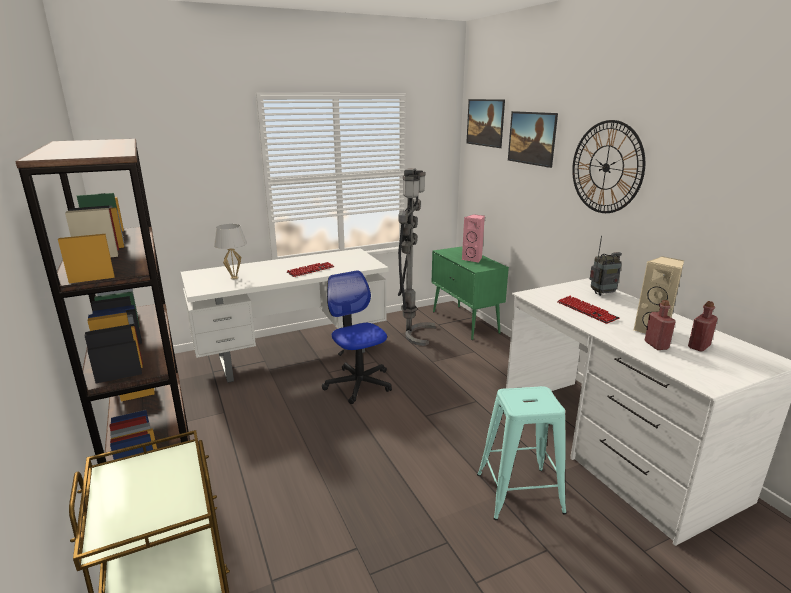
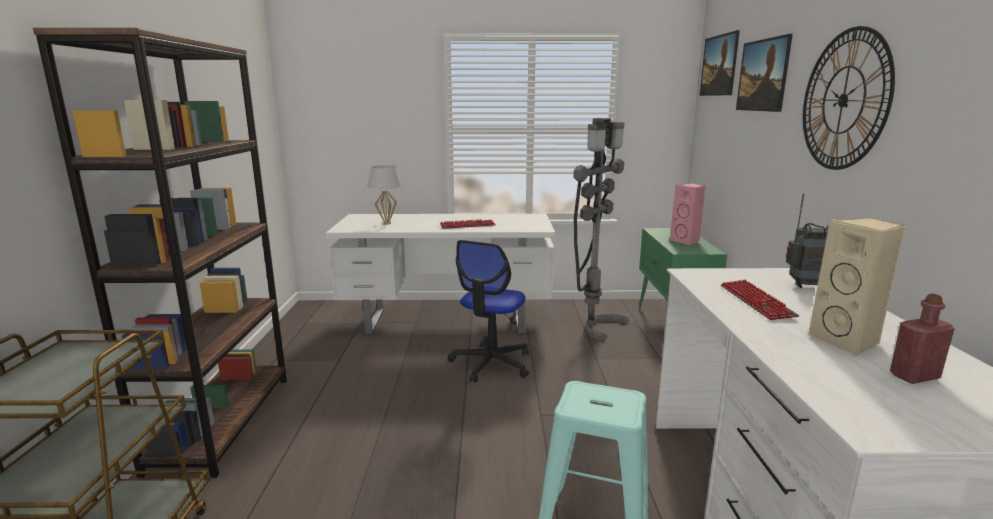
camera: 25 degrees right, 5 degrees down
(358, 384) = (491, 363): office chair -> office chair turned 150 degrees counterclockwise
(656, 345) = (828, 360): red bottle -> none

